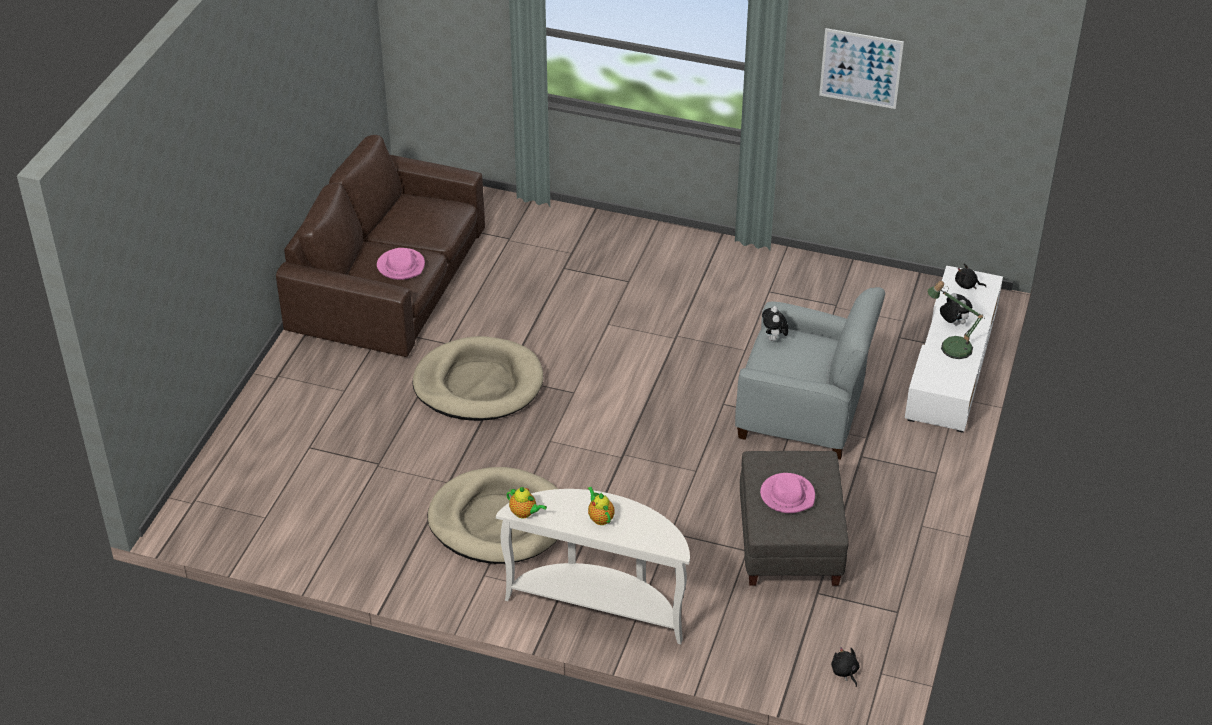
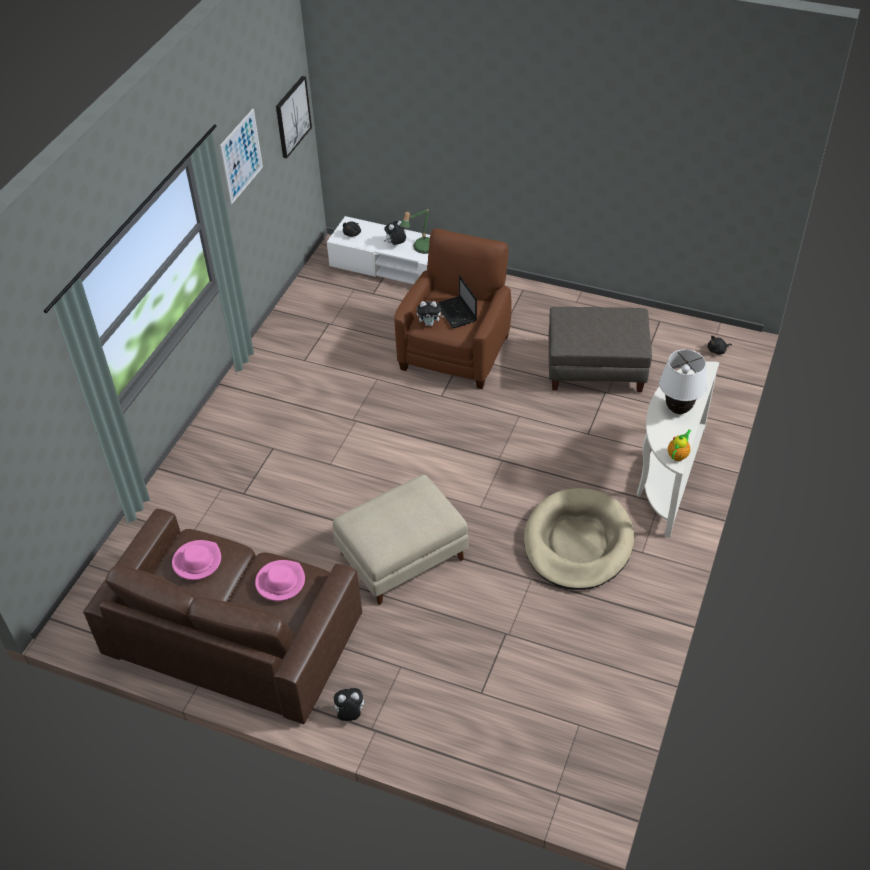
camera: 85 degrees left, 5 degrees up
(294, 361) = (349, 714): none -> plush toy
(478, 384) = (401, 557): beige dog bed -> beige ottoman
(600, 518) = (678, 409): teapot -> white table lamp
(787, 495) = (603, 332): pink hat -> pink hat (197, 562)
(794, 359) = (457, 313): none -> laptop
(803, 413) = (455, 351): grey armchair -> brown armchair
(984, 110) = (292, 116): none -> picture

